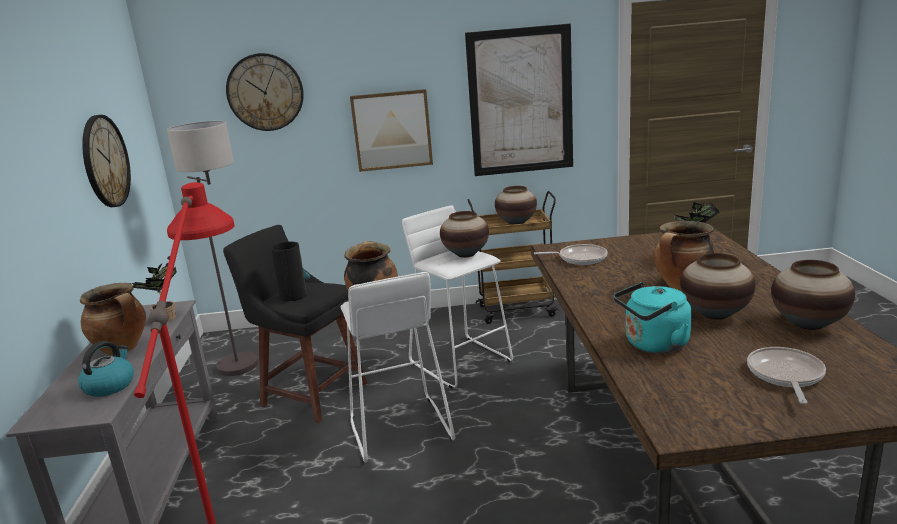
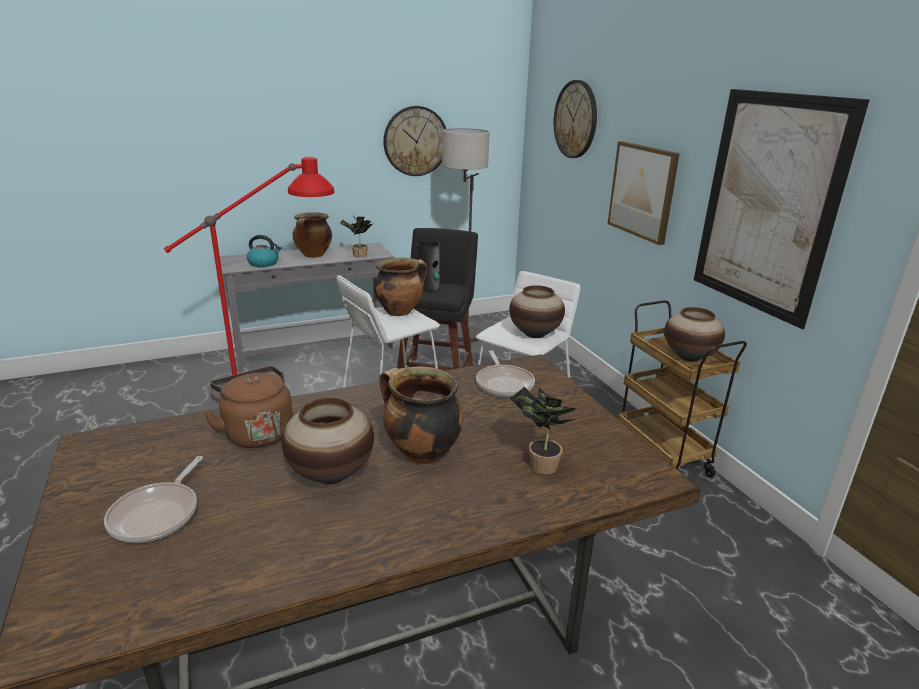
camera: 70 degrees right, 5 degrees up
(653, 345) = (257, 432): turquoise kettle -> brown kettle
(785, 375) = (158, 514): frying pan -> frying pan turned 105 degrees clockwise
(808, 324) = (290, 550): vase -> none

